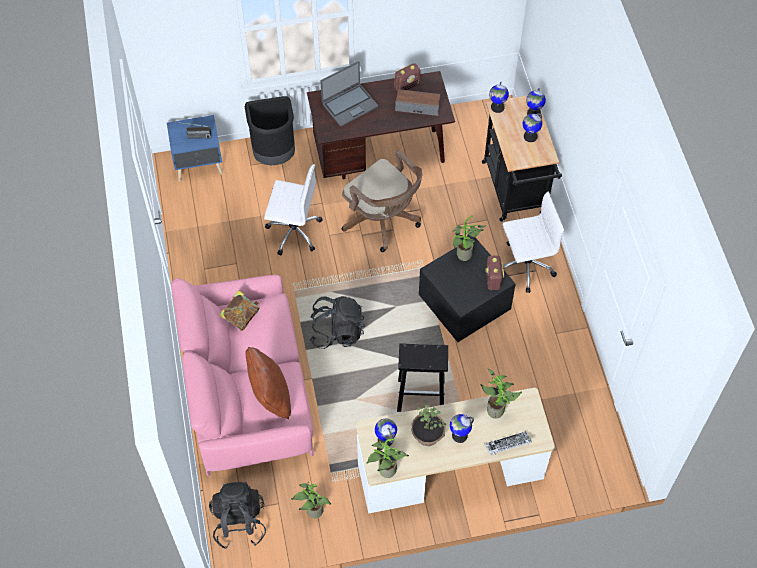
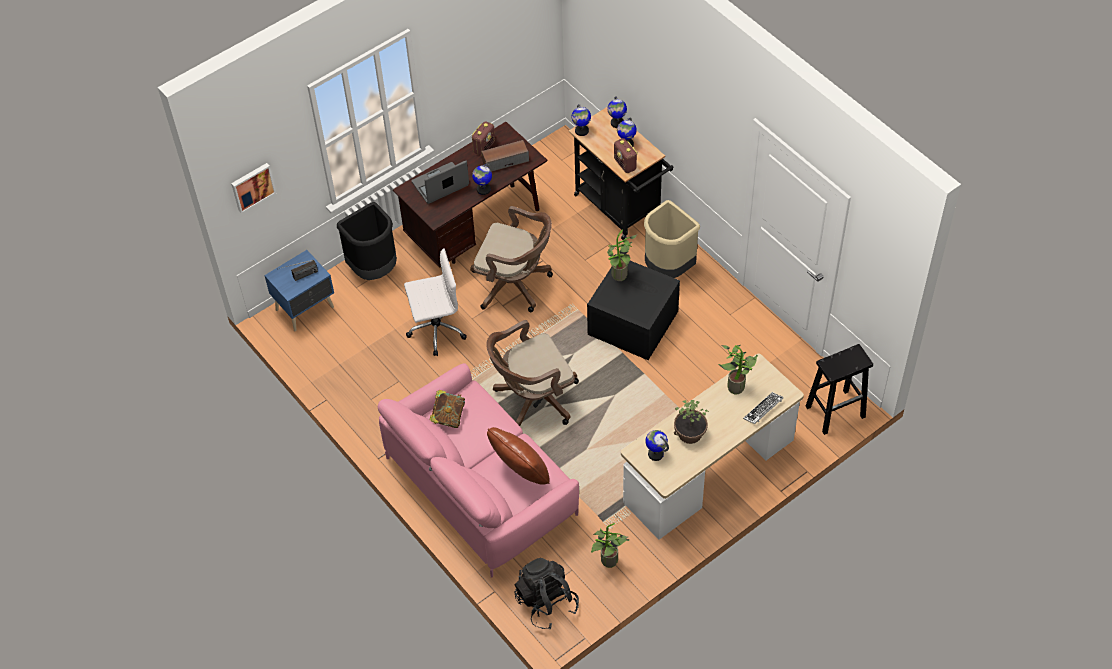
camera: 25 degrees left, 5 degrees down
(162, 41) = (252, 186): none -> picture
(337, 331) = (532, 399): black backpack -> brown office chair
(349, 105) = (440, 184): laptop -> laptop turned 150 degrees counterclockwise
(386, 472) = (673, 480): potted plant -> none
(421, 395) = (644, 419): black stool -> black stool (836, 411)
(459, 435) = (717, 421): globe -> globe (483, 189)
(493, 280) = (658, 285): radio -> radio (625, 164)
(525, 265) = (668, 269): white office chair -> beige trash can

